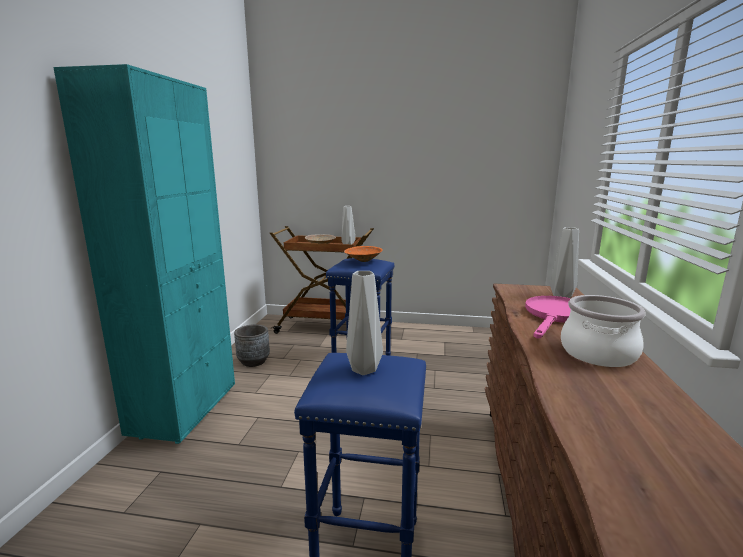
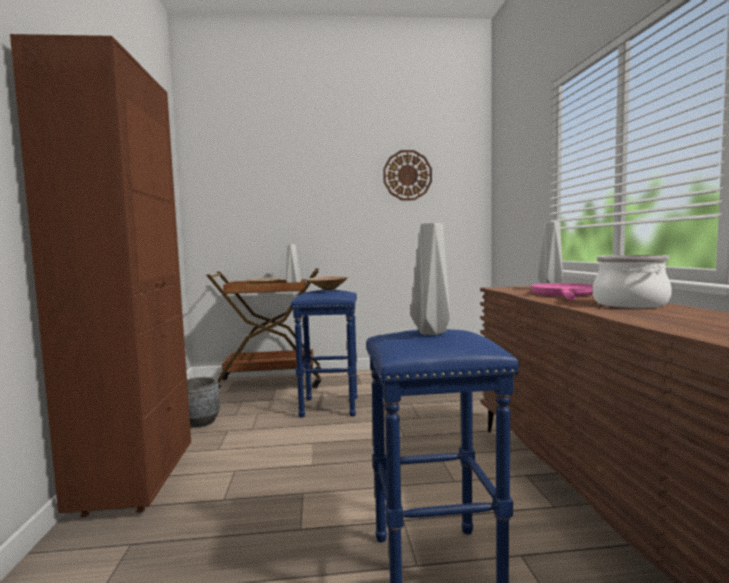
camera: 15 degrees left, 10 degrees down
(186, 414) = (137, 482): turquoise cabinet -> brown cabinet
(363, 261) = (328, 289): orange bowl -> beige bowl
(468, 138) = (407, 175): none -> wall clock

